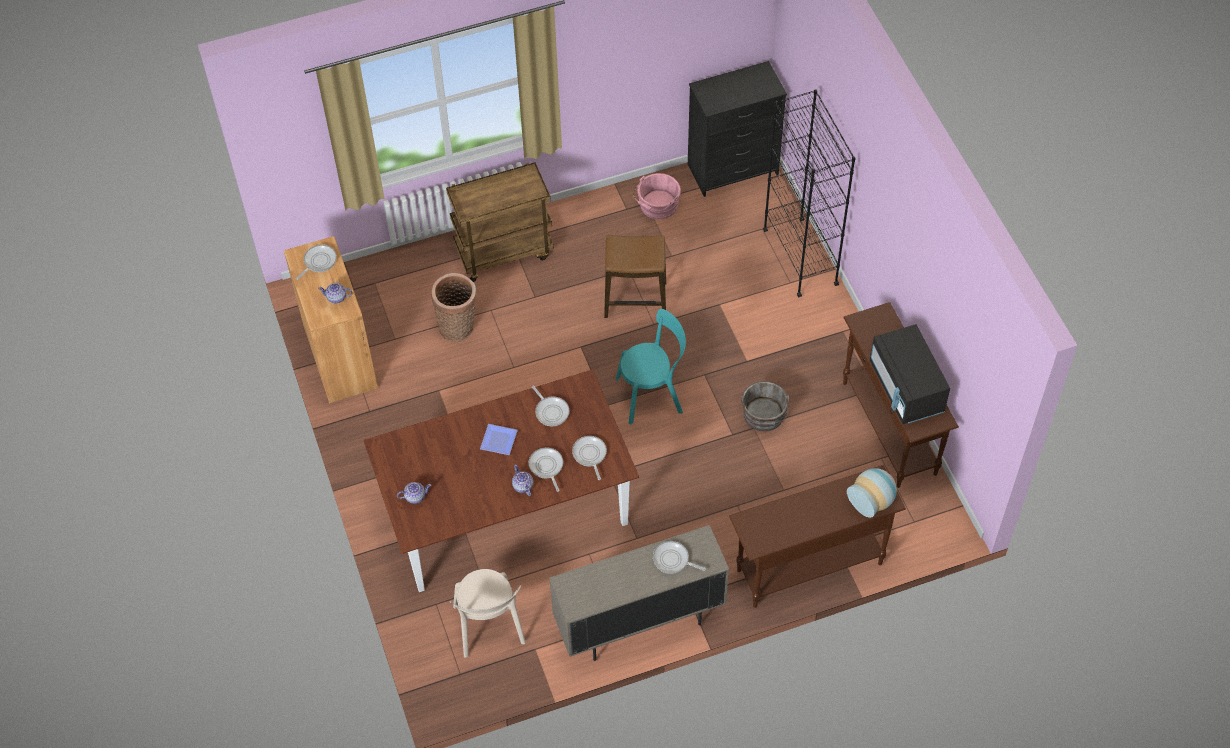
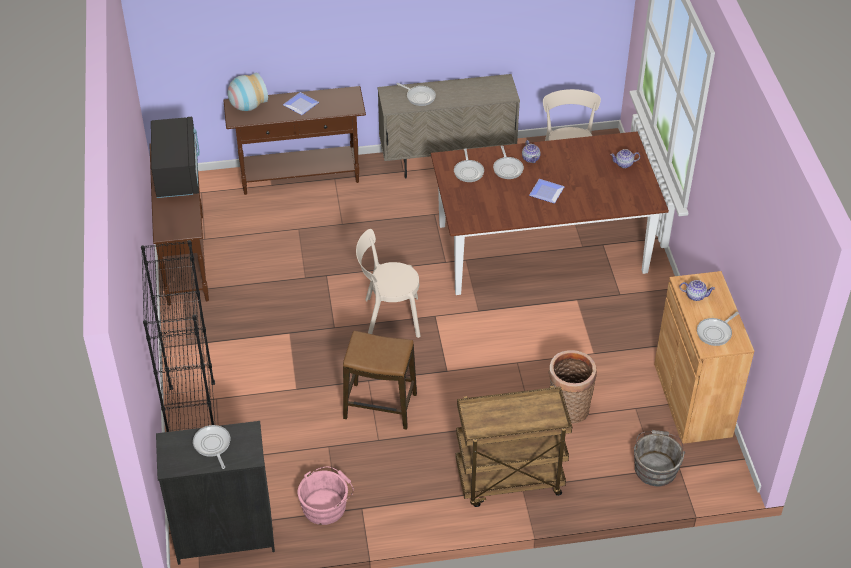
camera: 170 degrees left, 10 degrees down
(551, 411) = (496, 207): frying pan -> frying pan (212, 445)
(652, 394) = (388, 318): turquoise chair -> beige chair
(764, 416) = (292, 284): grey bucket -> grey bucket (655, 467)
(808, 514) = (302, 105): none -> plate

